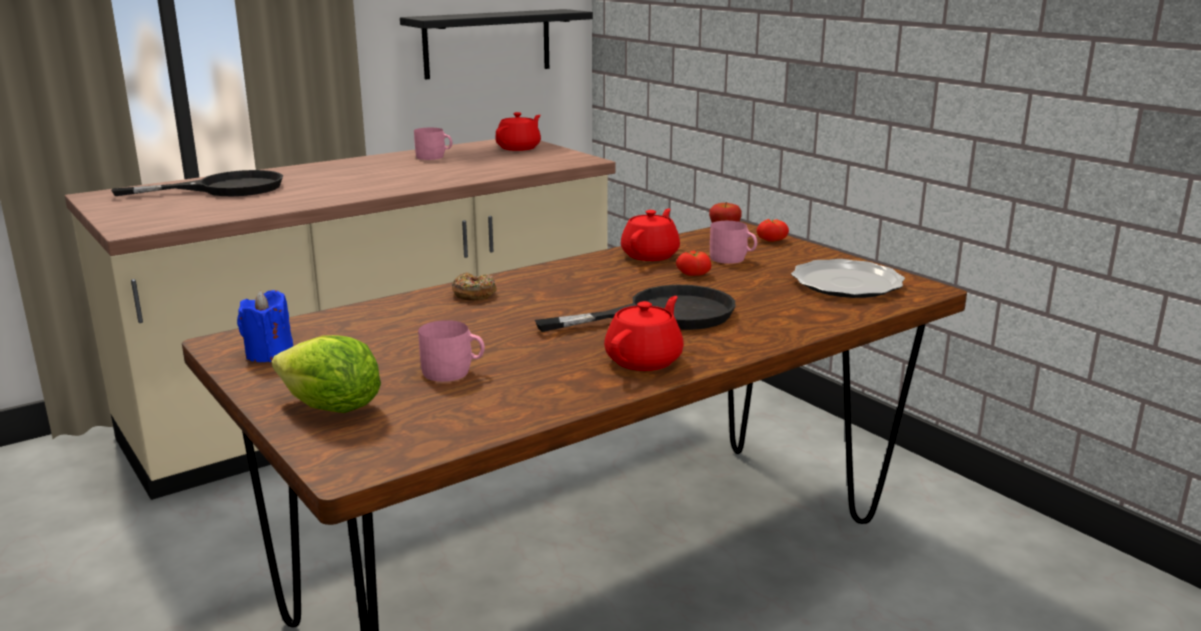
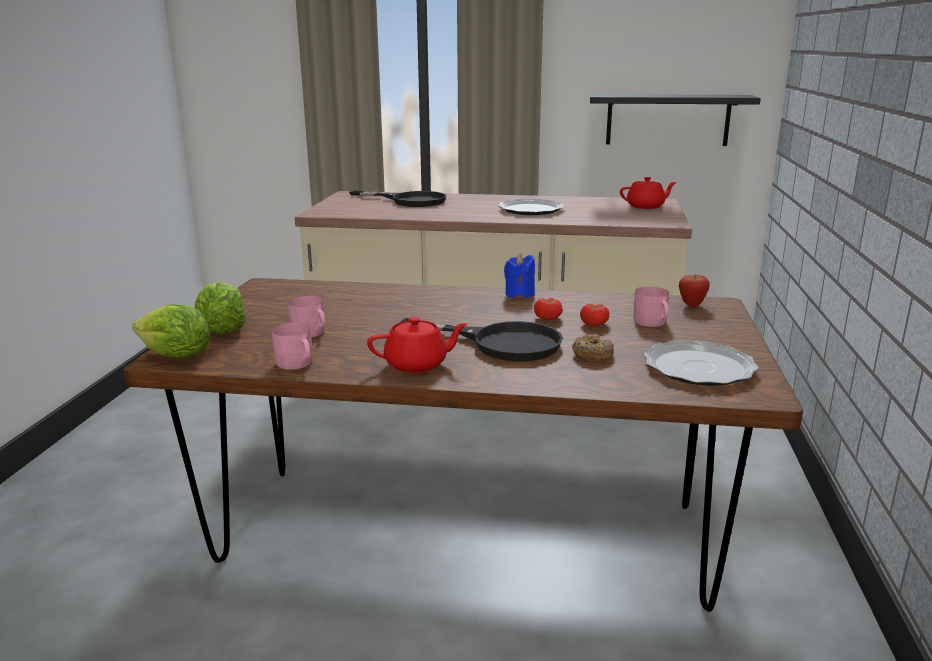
camera: 45 degrees right, 0 degrees up
(269, 354) = (265, 295): blue candle -> blue candle (519, 294)
(358, 457) = (176, 356): none -> lettuce
(411, 172) = (531, 210): none -> plate
(434, 157) = (571, 203): pink mug -> pink mug (296, 364)
(474, 294) = (428, 295): donut -> donut (592, 355)
(651, 255) = (598, 303): red teapot -> none
(771, 239) = (725, 318): tomato -> tomato (548, 317)

